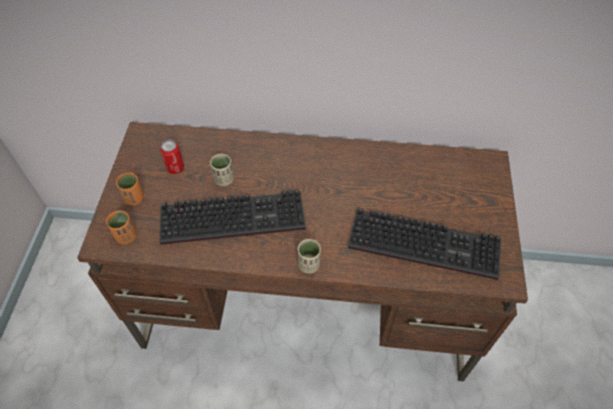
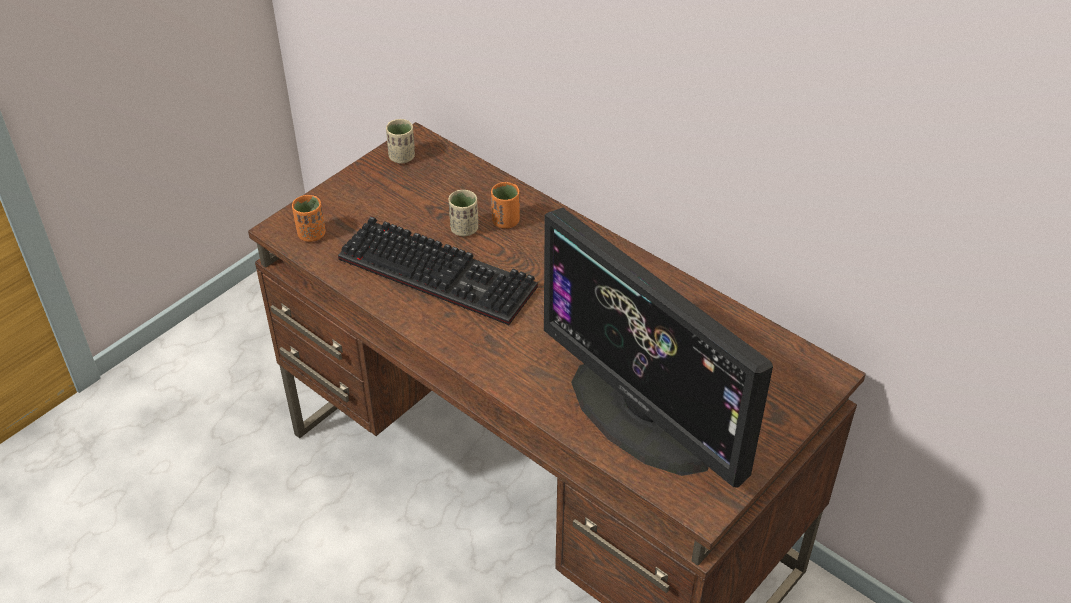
camera: 35 degrees right, 10 degrees down
(134, 198) = (351, 202): orange cup -> orange cup (505, 221)
(175, 168) = (421, 192): can -> none
(309, 265) = (478, 362): beige cup -> beige cup (402, 157)
(427, 243) = (642, 415): keyboard -> monitor

